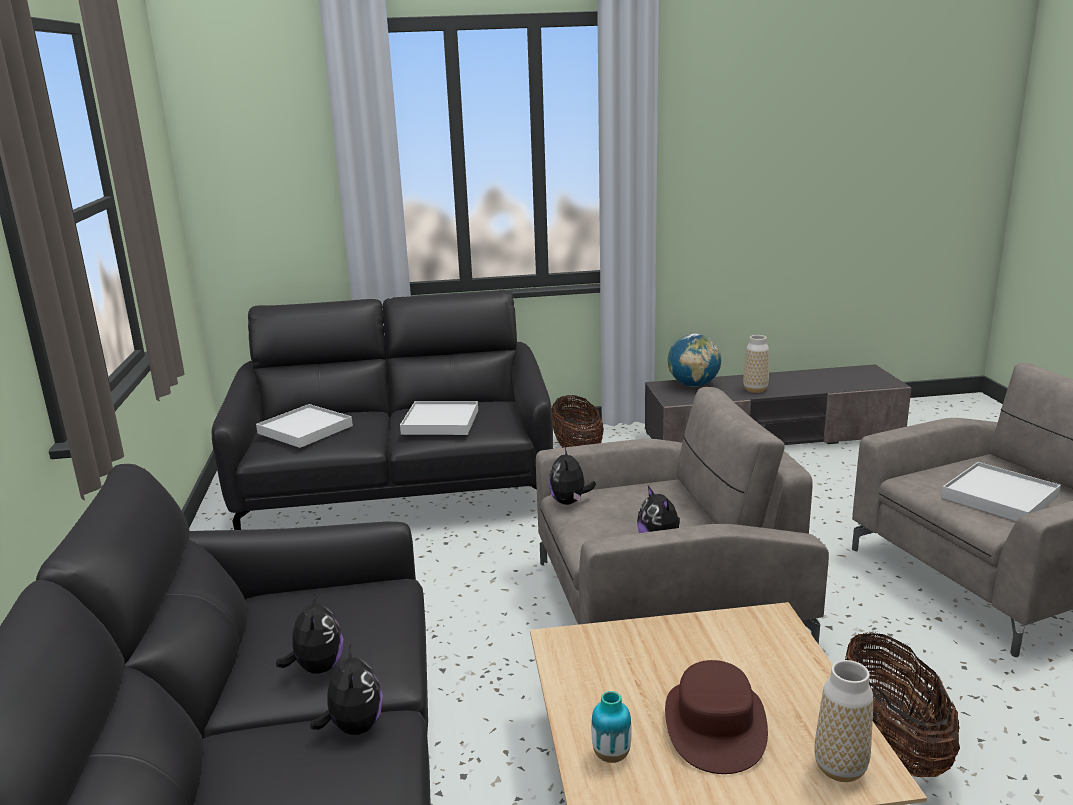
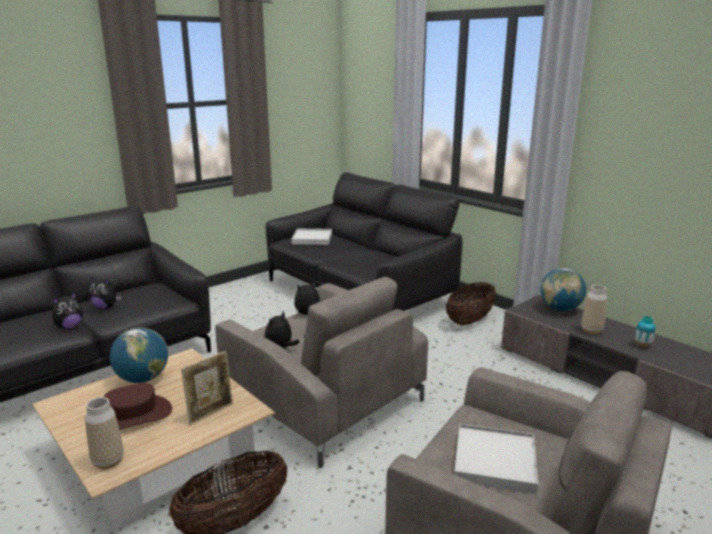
camera: 55 degrees right, 0 degrees up
(317, 668) = (106, 307): plush toy -> plush toy turned 60 degrees clockwise
(440, 422) = (357, 258): white tray -> none
(596, 696) = (142, 379): none -> globe
(611, 755) = (96, 395): vase -> vase (642, 345)
(756, 650) = (210, 412): none -> picture frame

